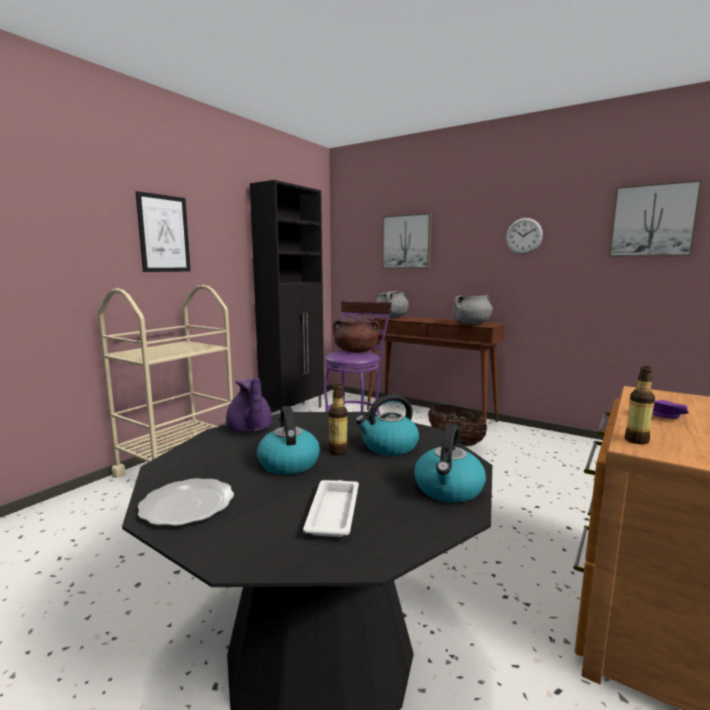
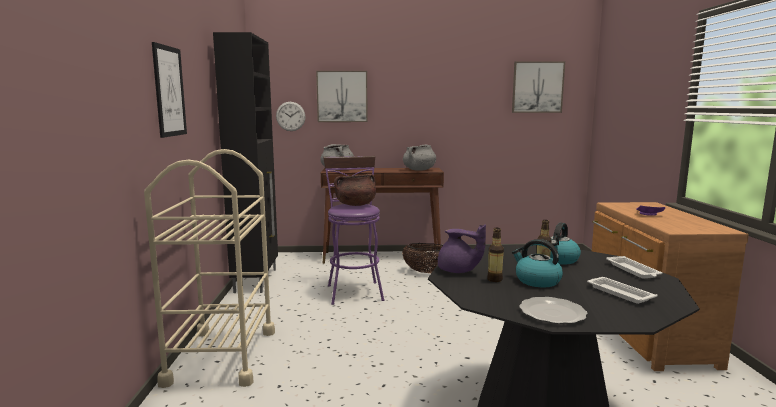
camera: 35 degrees left, 0 degrees up
(448, 489) = (633, 270): kettle -> white tray
(524, 236) = (450, 95): wall clock -> wall clock (290, 116)
(636, 440) = (668, 227): bottle -> bottle (494, 279)

